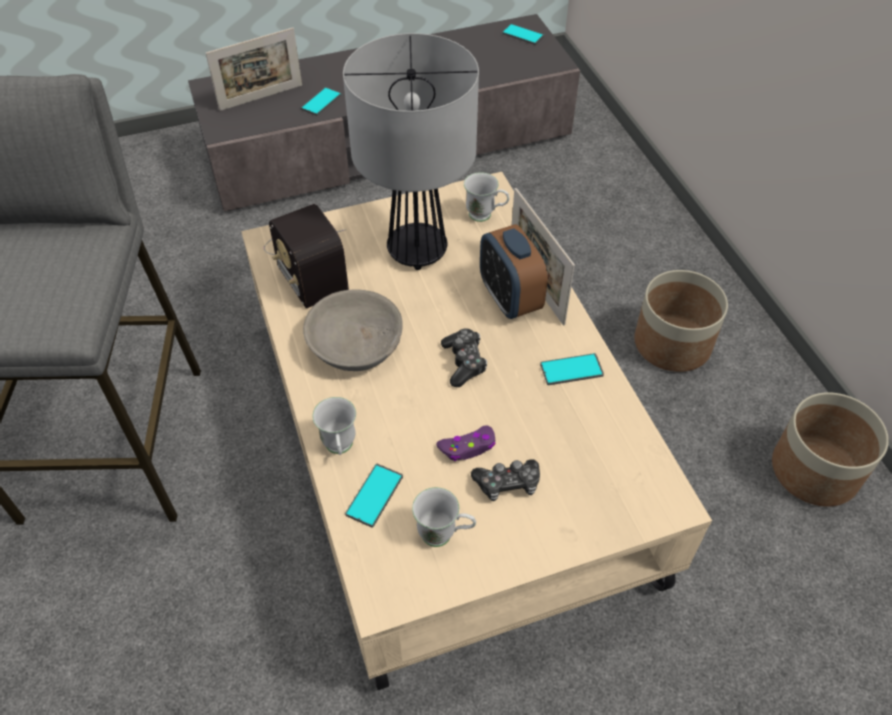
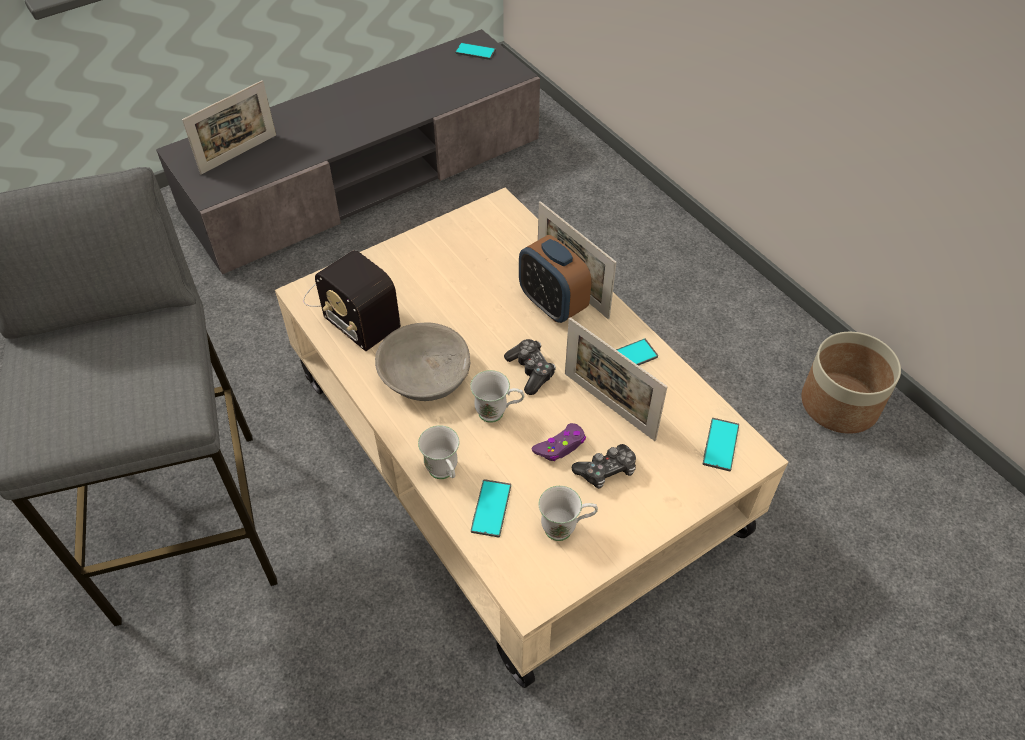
camera: 15 degrees left, 0 degrees up
(321, 102) = (301, 148): phone -> phone (720, 444)
(418, 250) = (452, 276): table lamp -> none
(485, 216) = (504, 232): white mug -> white mug (498, 413)
(533, 416) = (609, 406): none -> picture frame
(673, 344) = (688, 317): planter -> none

